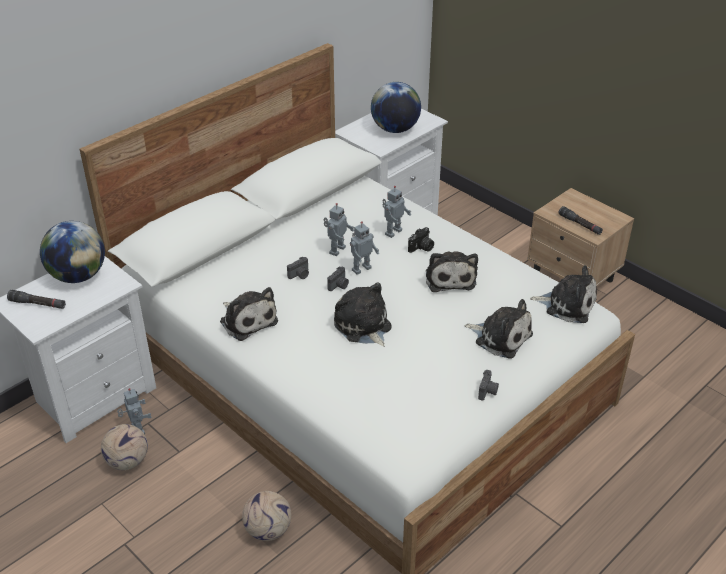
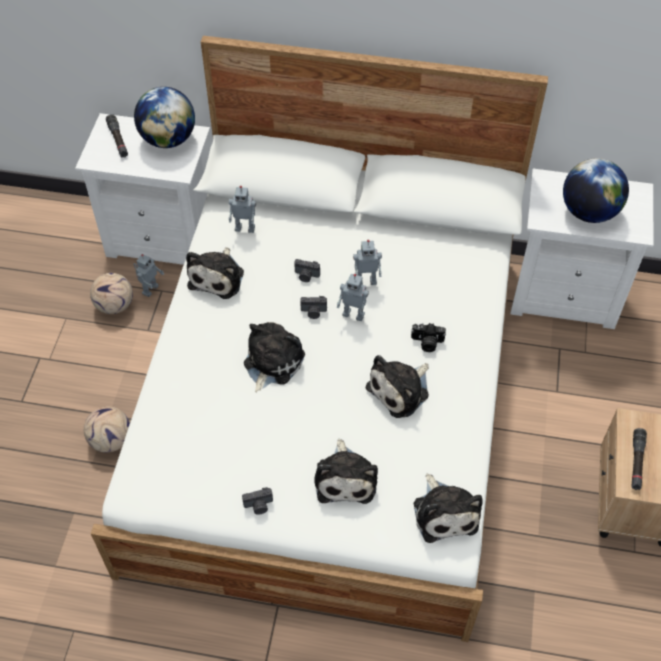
camera: 55 degrees right, 15 degrees up
(392, 232) = (431, 307): toy robot -> toy robot (245, 227)

